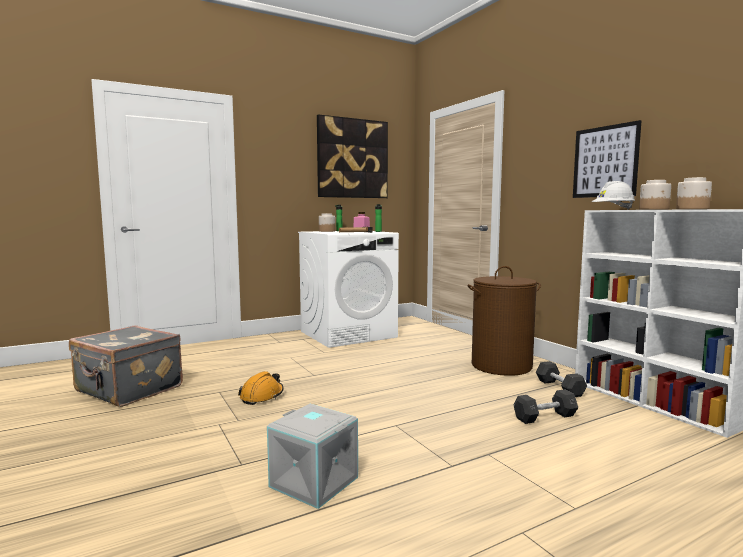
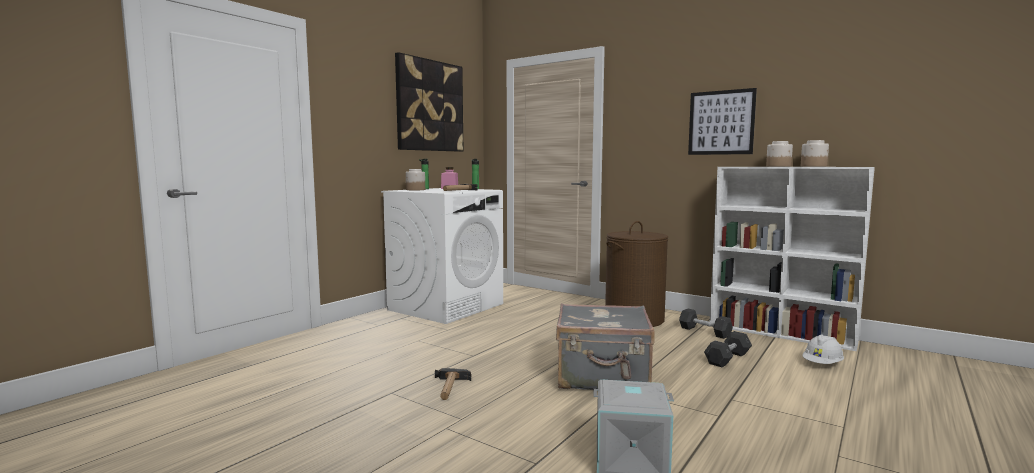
camera: 25 degrees left, 0 degrees up
(128, 390) = (262, 413): grey suitcase -> grey suitcase (603, 377)
(262, 396) = (450, 388): orange hard hat -> hammer
(613, 209) = (740, 166): white hard hat -> white hard hat (822, 364)

